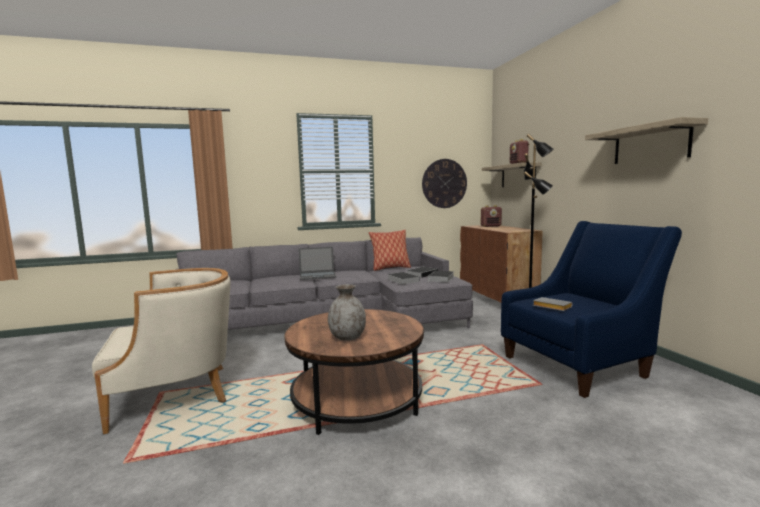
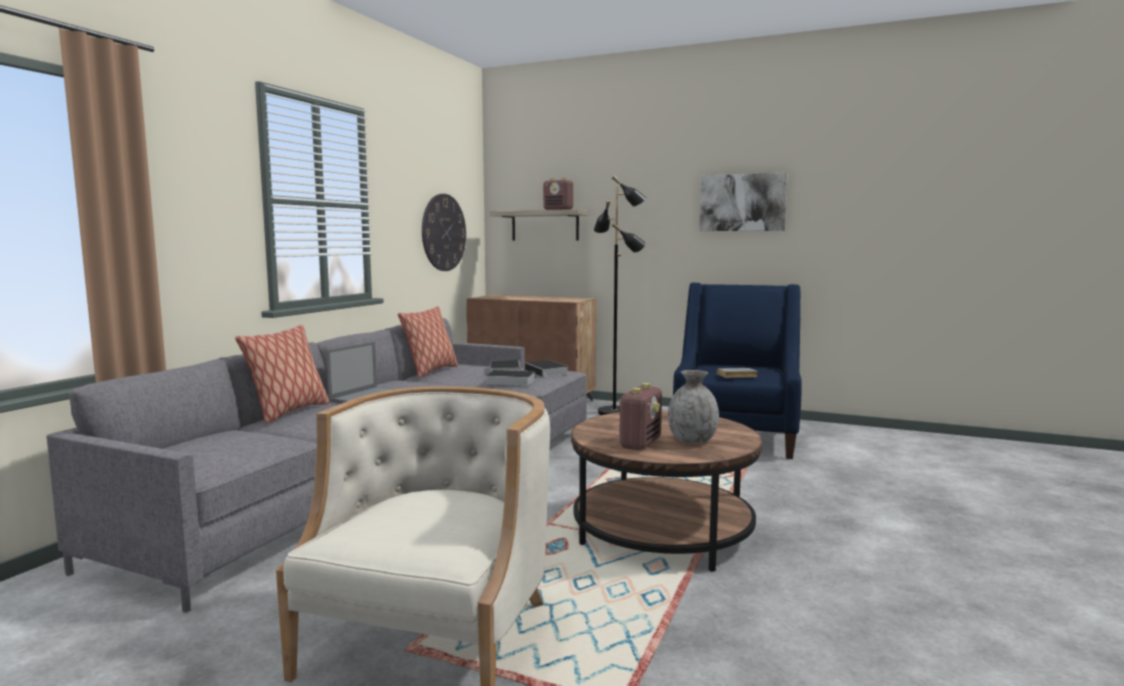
camera: 50 degrees left, 0 degrees up
(274, 276) = (289, 412): none -> pillow
(491, 226) = (509, 296): radio -> radio (640, 443)
(650, 144) = (742, 202): shelf -> picture

